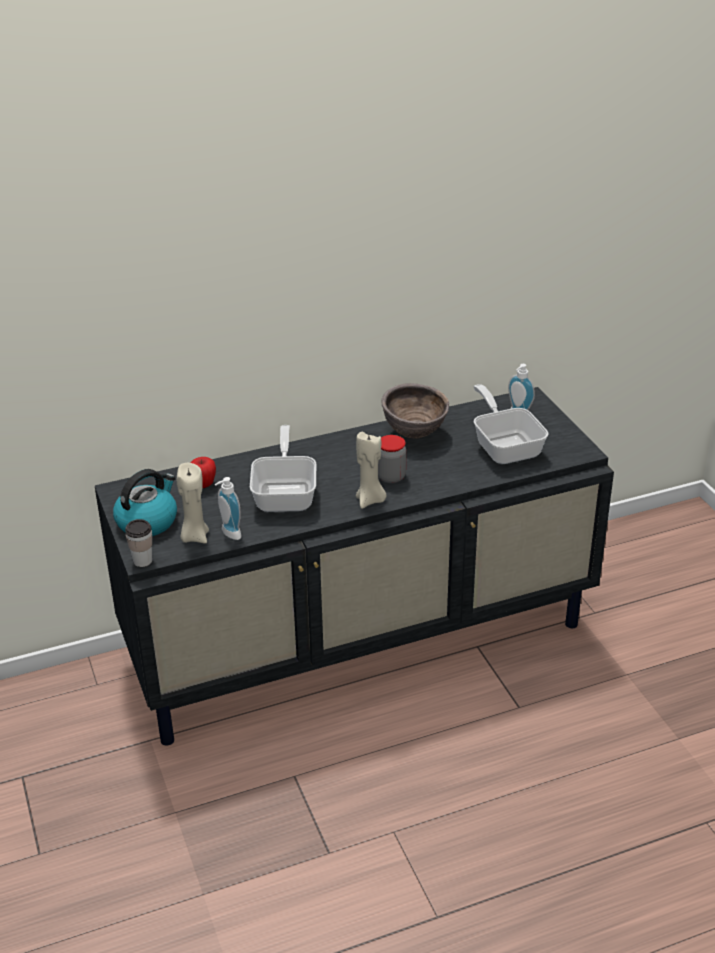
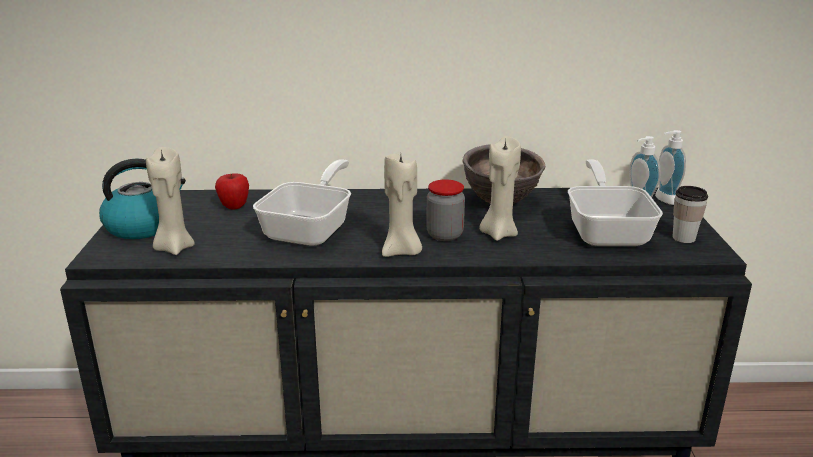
camera: 20 degrees right, 10 degrees down
(142, 561) = (95, 259): cup -> cup (683, 238)
(228, 534) = (212, 253): soap dispenser -> soap dispenser (663, 200)
(429, 467) = (498, 233): none -> beige candle

